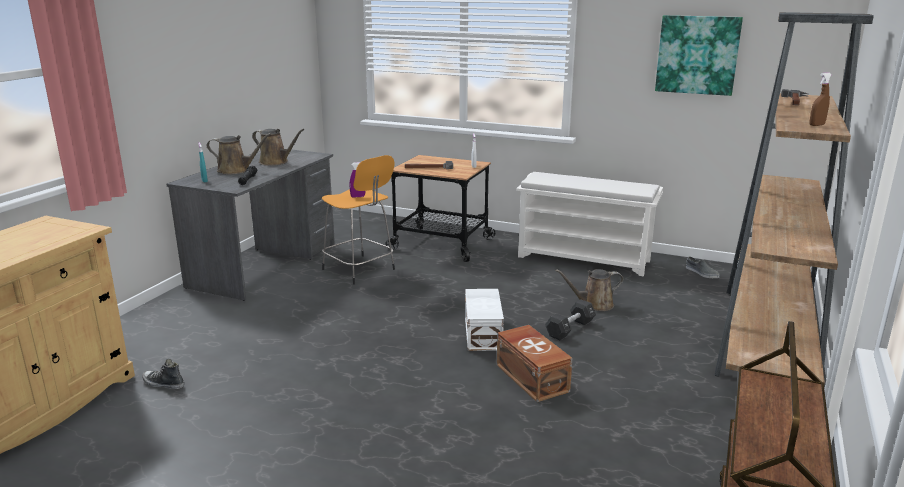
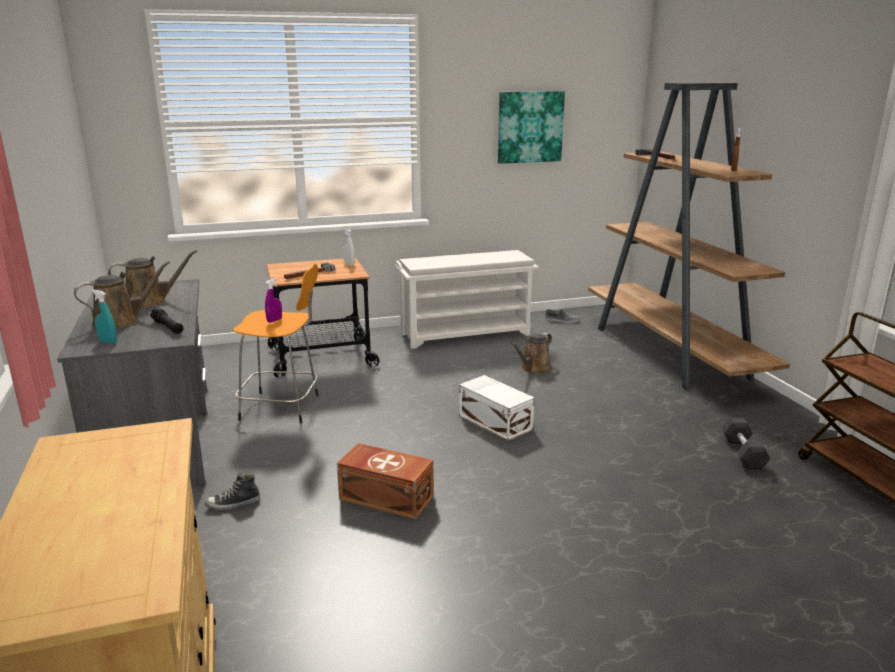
camera: 40 degrees left, 0 degrees up
(163, 384) = (270, 611): shoe -> shoe (233, 504)
(532, 377) = (588, 441): brown storage box -> brown storage box (386, 497)
(570, 329) = (550, 393): black dumbbell -> black dumbbell (743, 453)

